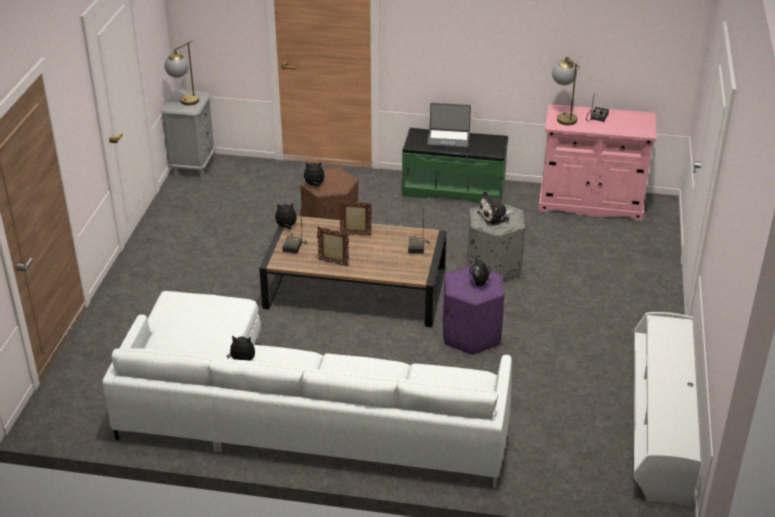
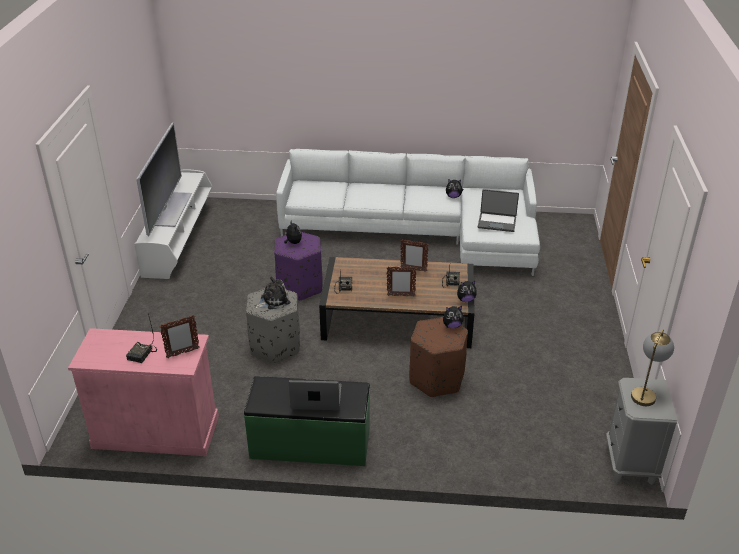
camera: 175 degrees right, 0 degrees up
(203, 311) = (497, 222): none -> laptop
(562, 117) = (182, 353): table lamp -> picture frame
(667, 375) = (172, 209): none -> television

